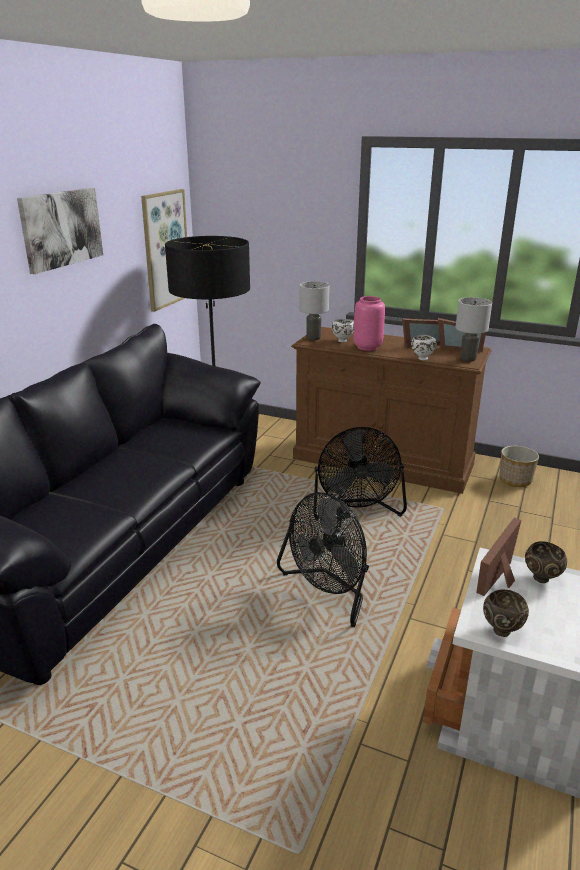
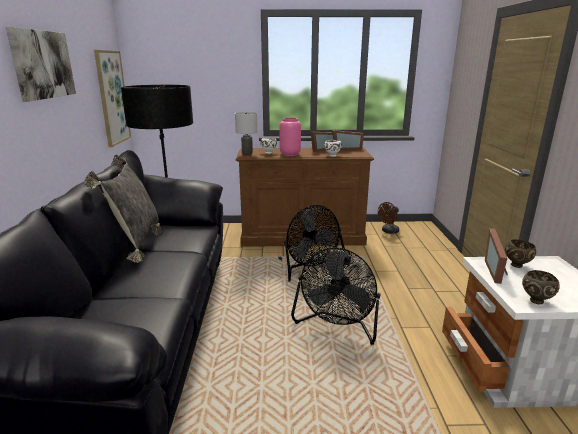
camera: 25 degrees left, 5 degrees down
(126, 444) = (134, 248): none -> pillow
(467, 359) = (359, 153): white table lamp -> none
(515, 480) = (388, 231): planter -> brown fan

